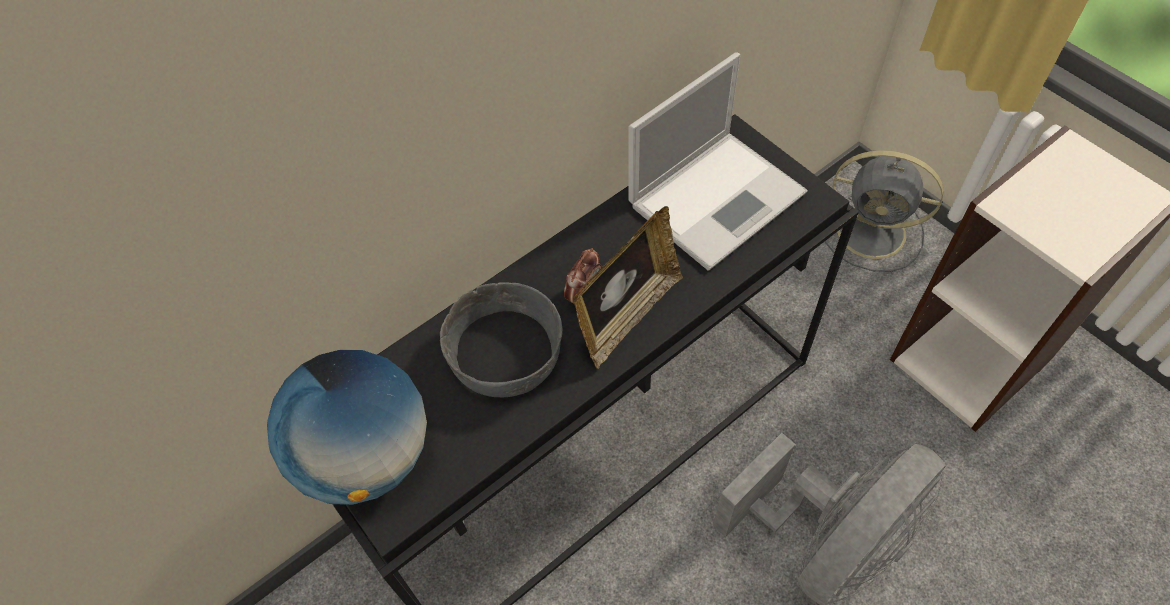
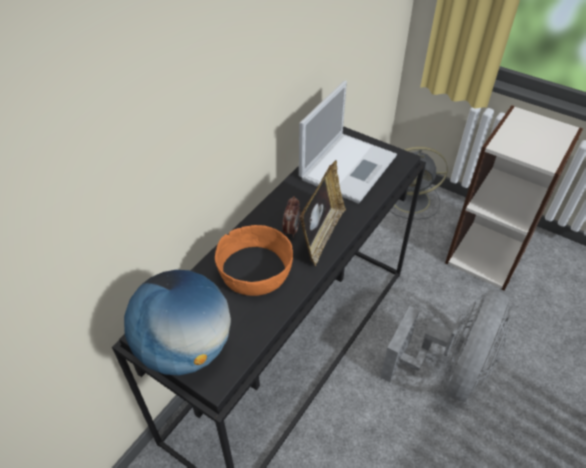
camera: 20 degrees left, 10 degrees down
(507, 354) = (256, 270): grey bowl -> orange bowl

